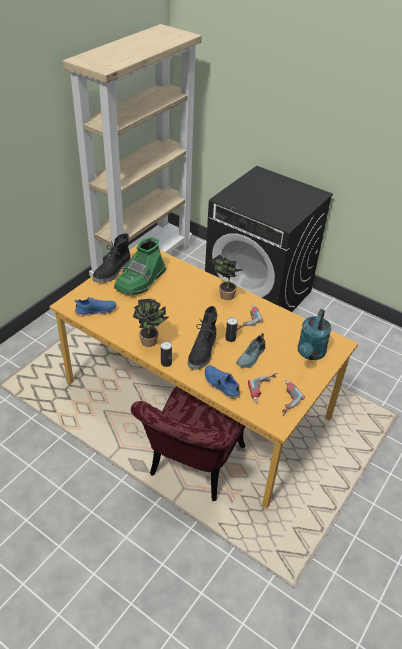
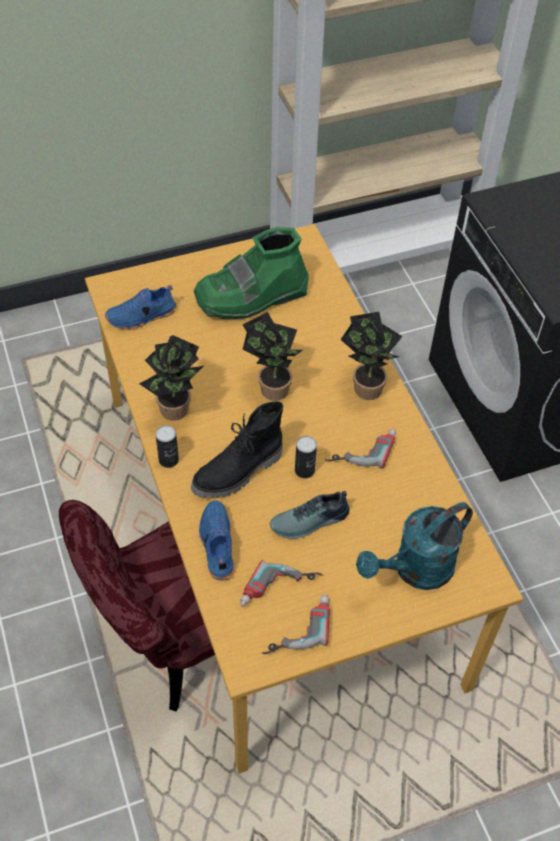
camera: 35 degrees right, 10 degrees up
(95, 310) = (142, 317): blue shoe -> blue shoe turned 135 degrees clockwise
(113, 273) = (221, 262): black boot -> none
(184, 313) = (271, 387): none -> potted plant

